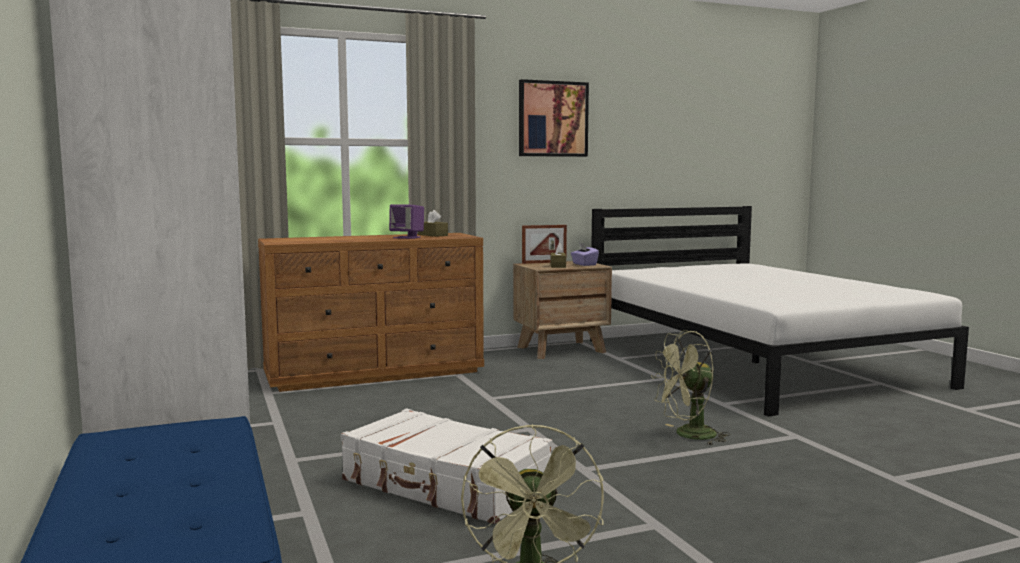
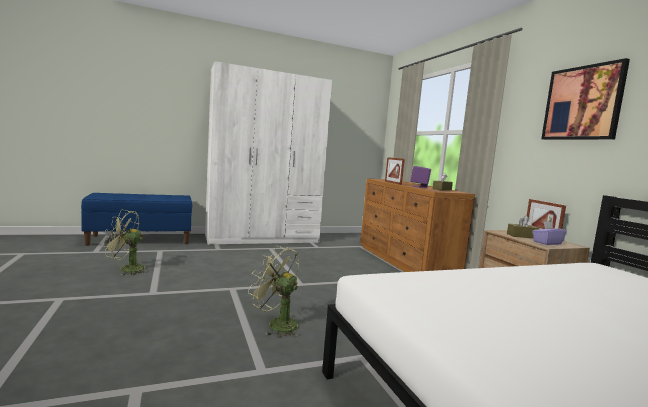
camera: 90 degrees right, 0 degrees up
(359, 240) = (393, 183): none -> picture frame
(445, 485) = (229, 265): white suitcase -> none
(688, 435) = (276, 324): green fan -> green fan turned 45 degrees counterclockwise

